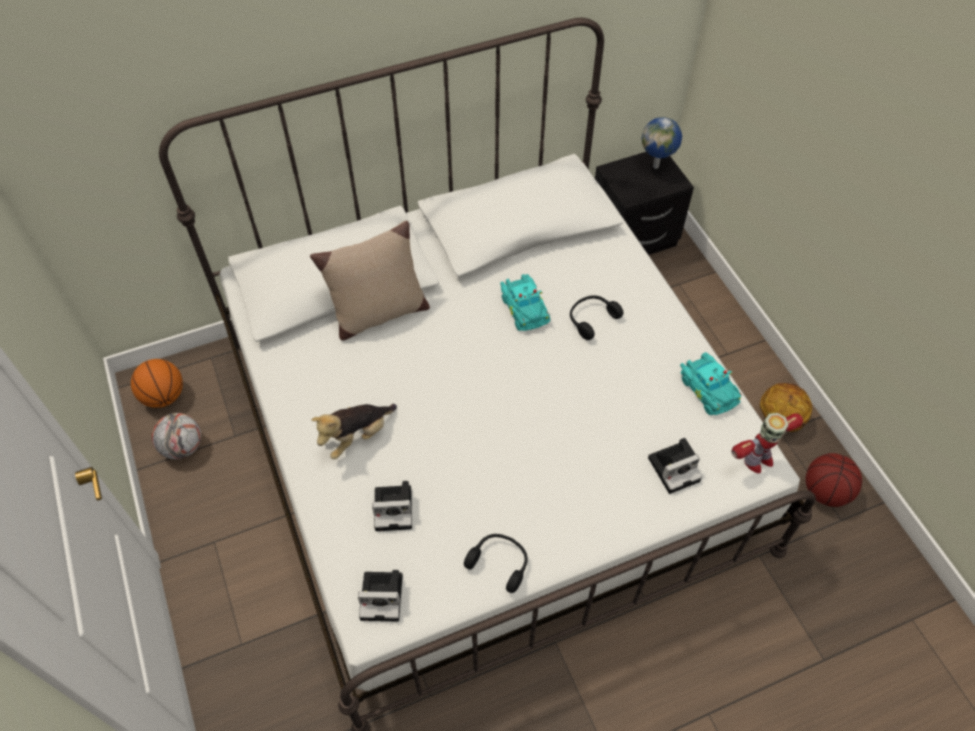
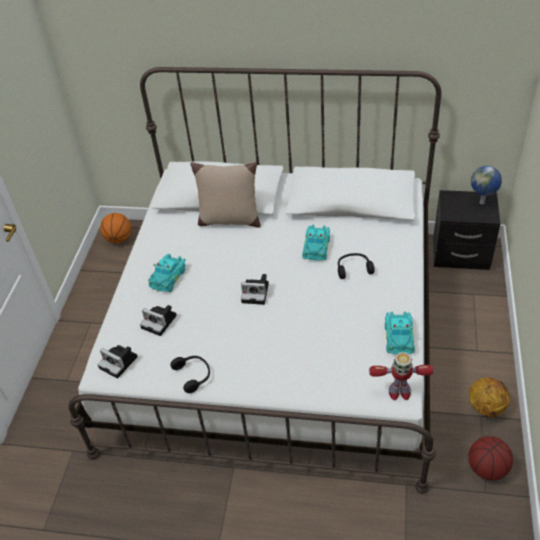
camera: 35 degrees right, 10 degrees down
(183, 447) = (110, 268): football -> none
(357, 436) = (169, 277): plush toy -> turquoise toy car
(675, 468) = (339, 372): camera -> camera (256, 292)

